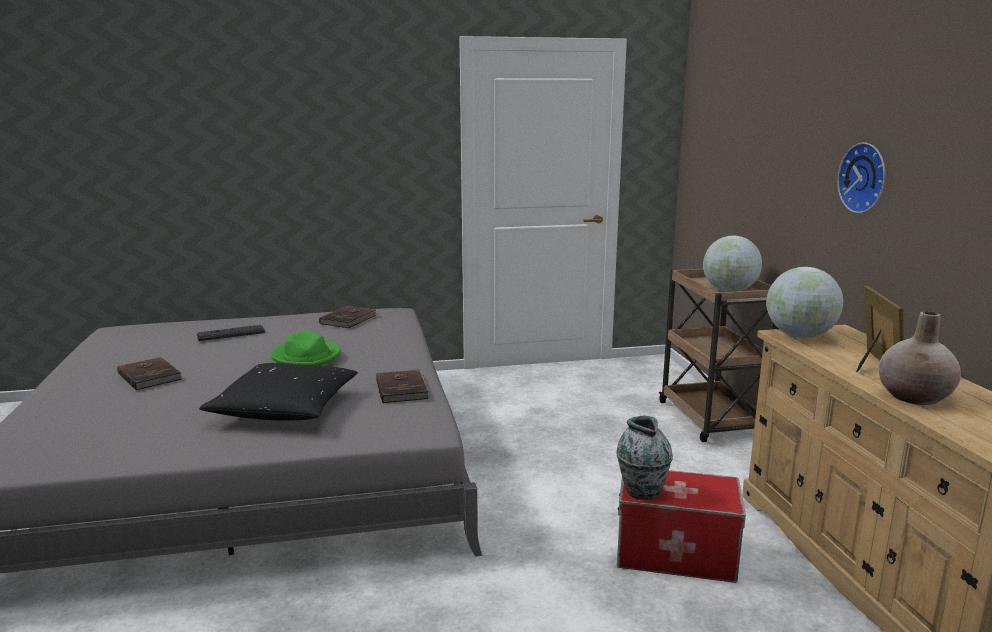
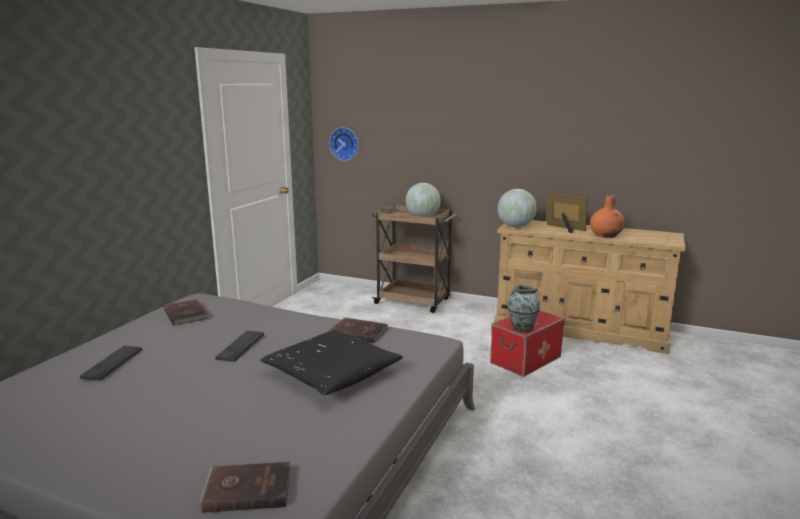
camera: 55 degrees left, 0 degrees up
(150, 376) = (158, 416): brown book -> brown book (247, 489)
(307, 357) = (240, 346): green hat -> keyboard
(865, 178) = (509, 139): wall clock -> wall clock (345, 143)
(915, 397) = (606, 235): beige vase -> orange vase

